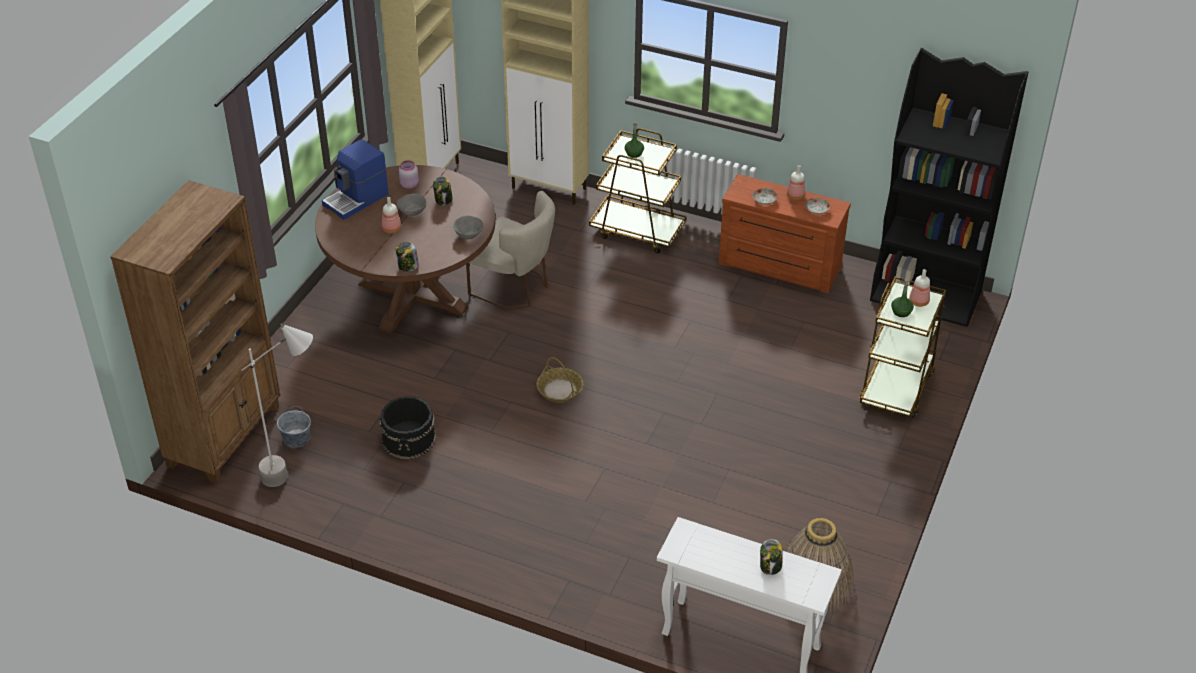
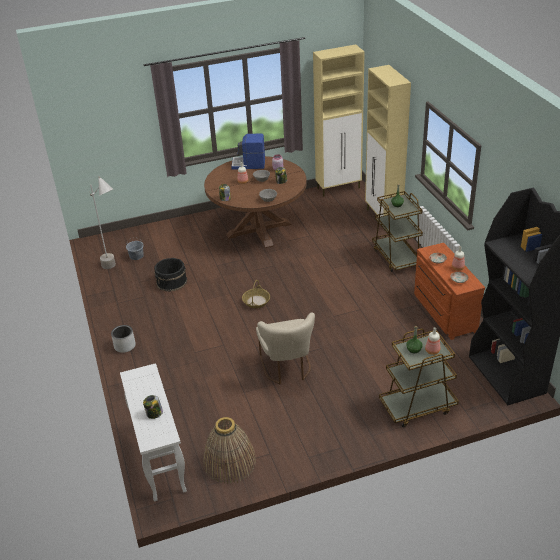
camera: 50 degrees right, 5 degrees down
(225, 435) = (117, 240): brown bookcase -> none
(485, 558) = (124, 346): none -> grey planter
(515, 287) = (304, 249): beige chair -> beige chair (287, 368)

